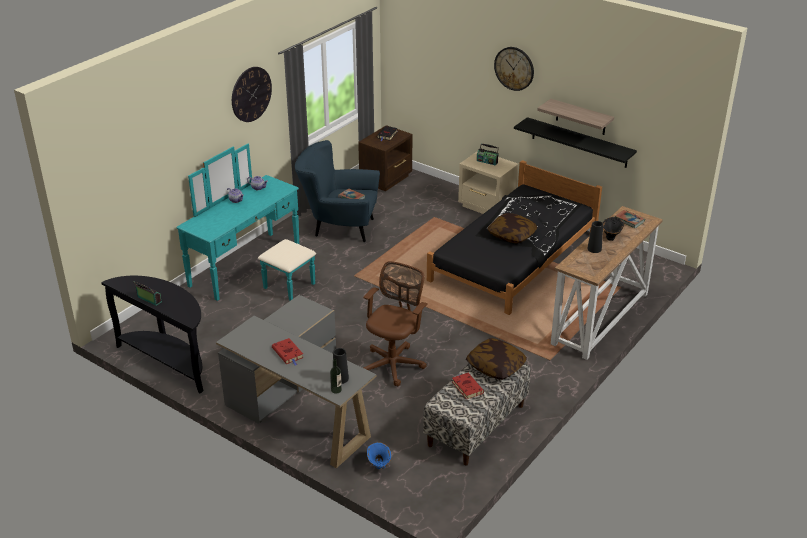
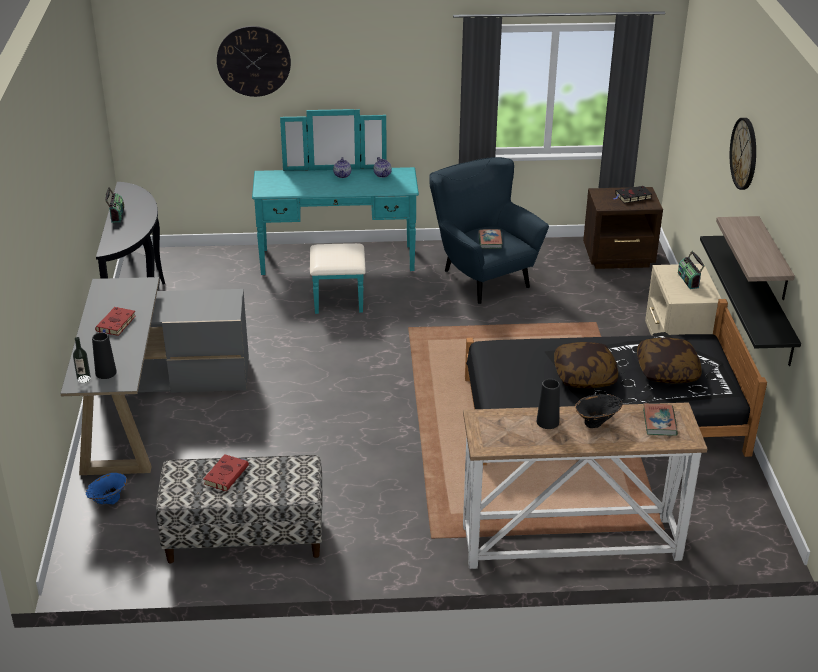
camera: 50 degrees right, 0 degrees up
(251, 94) = (408, 55): wall clock -> wall clock (253, 61)
(393, 364) = (287, 428): brown office chair -> none
(495, 366) = (288, 478): pillow -> pillow (667, 371)

